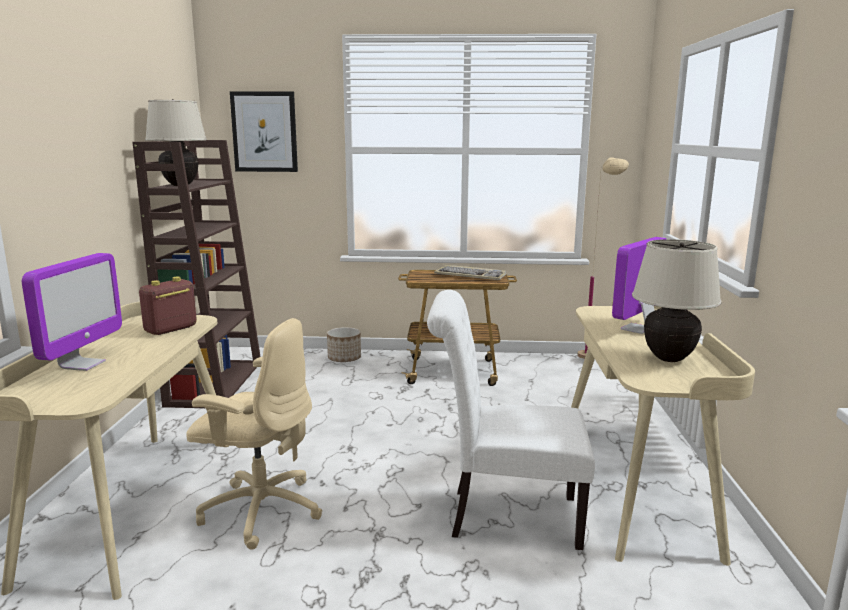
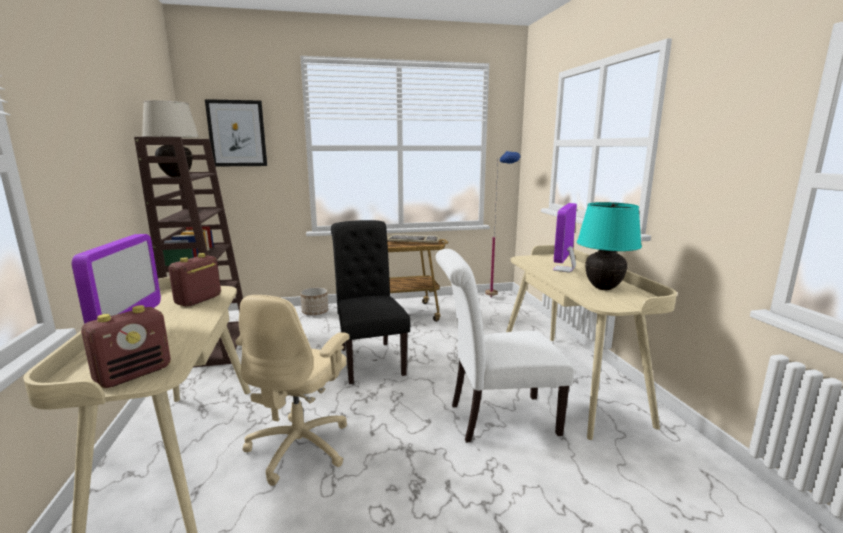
camera: 15 degrees left, 0 degrees up
(68, 397) = (134, 374): none -> radio
(260, 510) = (301, 446): beige office chair -> beige office chair turned 105 degrees clockwise
(383, 422) = (369, 359): none -> black chair
(593, 366) = (498, 300): beige floor lamp -> blue floor lamp
(669, 358) = (603, 288): beige table lamp -> turquoise table lamp

